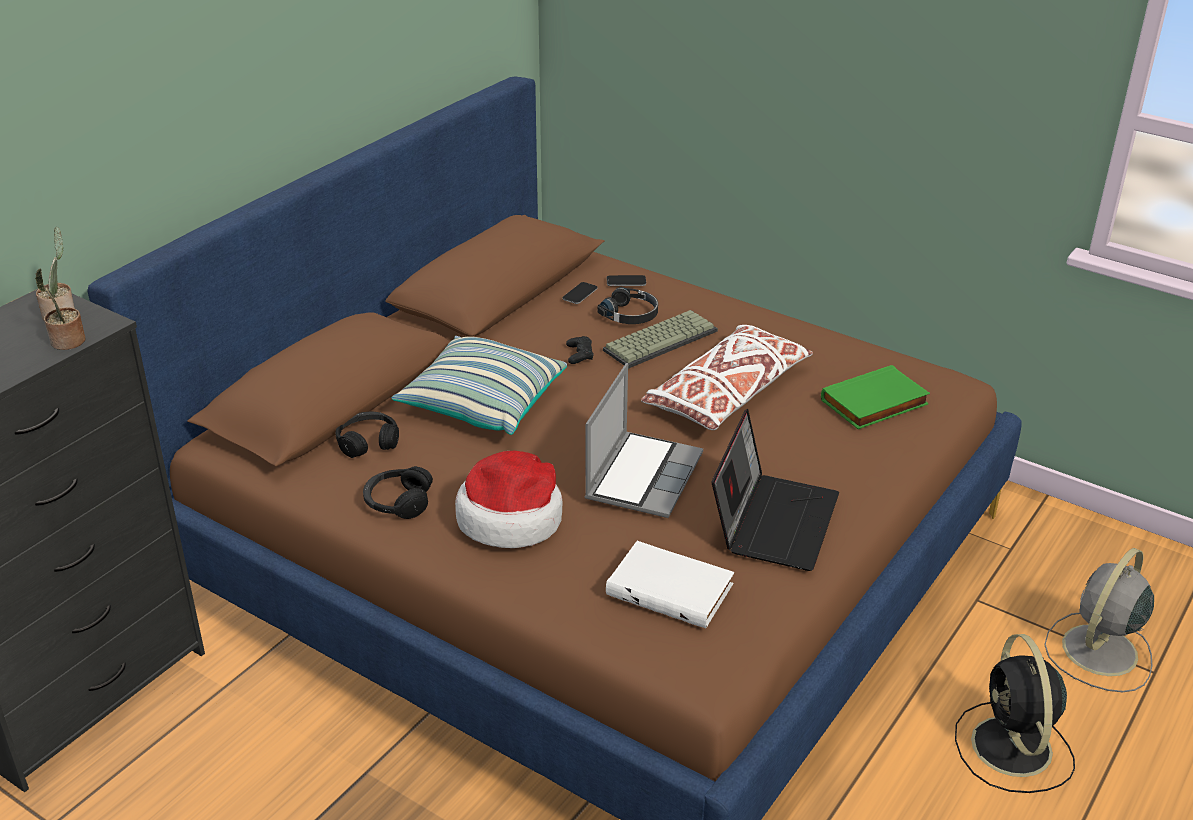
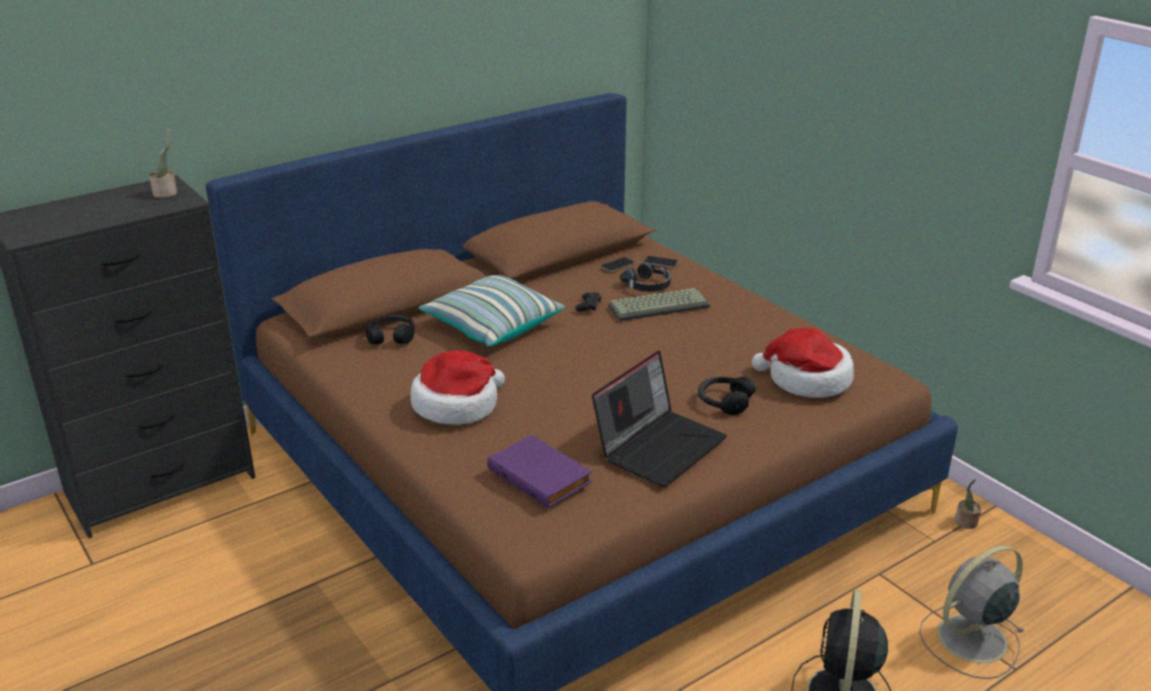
camera: 20 degrees right, 5 degrees down
(66, 342) = (155, 209): potted plant -> potted plant (965, 522)
(398, 502) = (384, 379): black headphones -> black headphones (724, 402)
(643, 476) = (575, 394): laptop -> none
(671, 588) = (541, 475): white book -> purple book
(727, 394) = (687, 352): white pillow -> none
(875, 403) = (806, 380): green book -> hat

